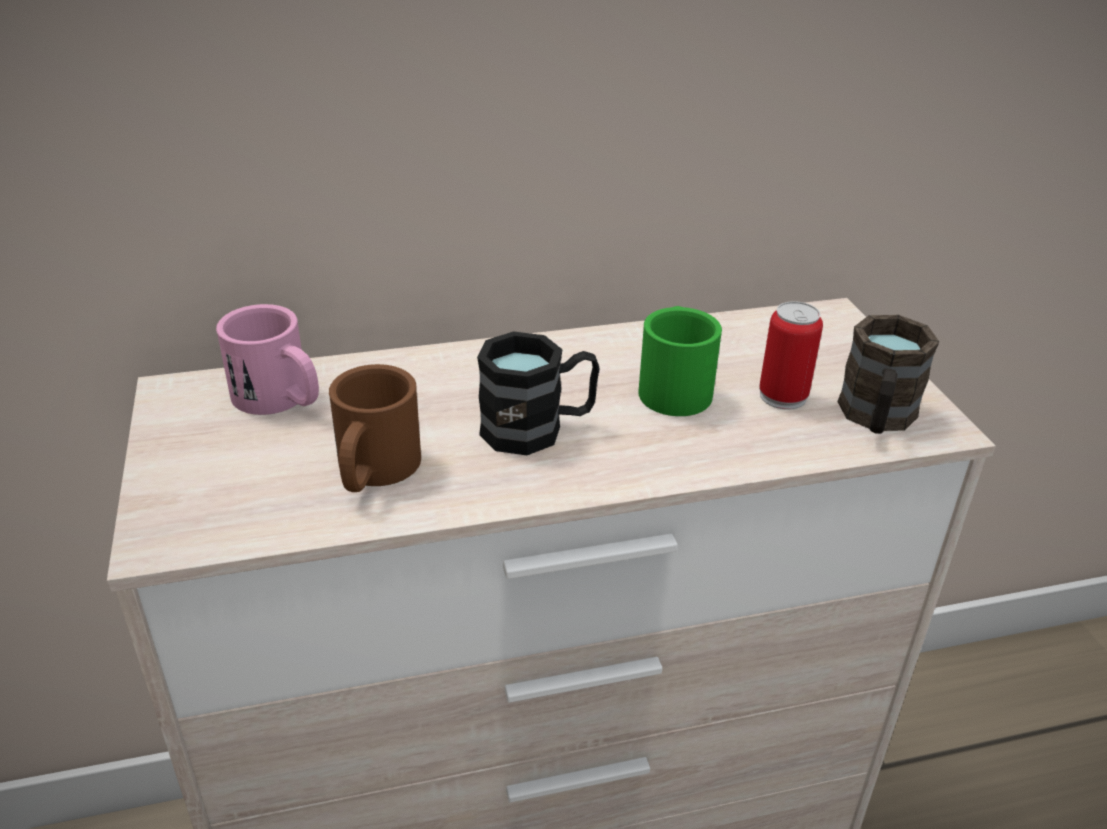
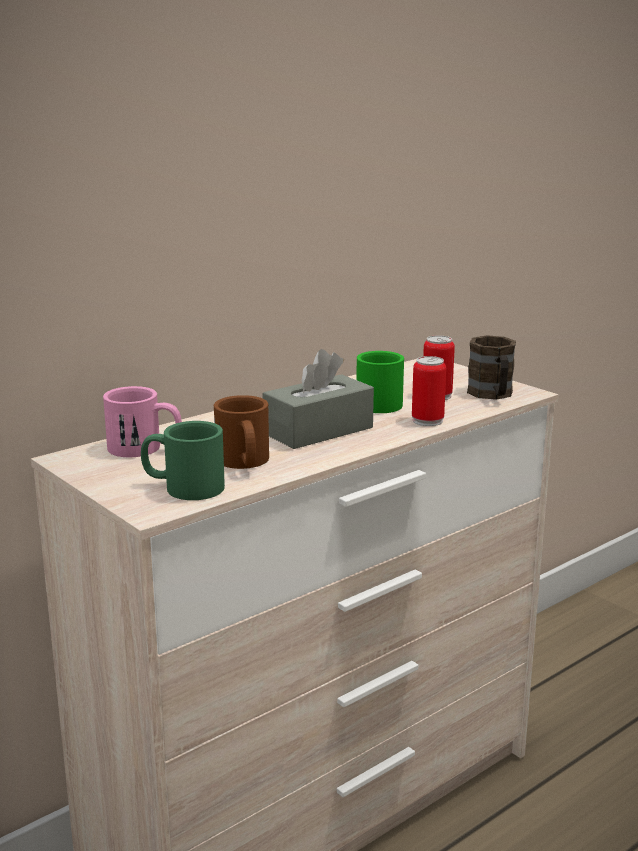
camera: 25 degrees left, 15 degrees down
(246, 501) = (183, 487): none -> green mug
(538, 428) = (318, 430): black mug -> grey tissue box
(720, 452) = (427, 420): none -> can

